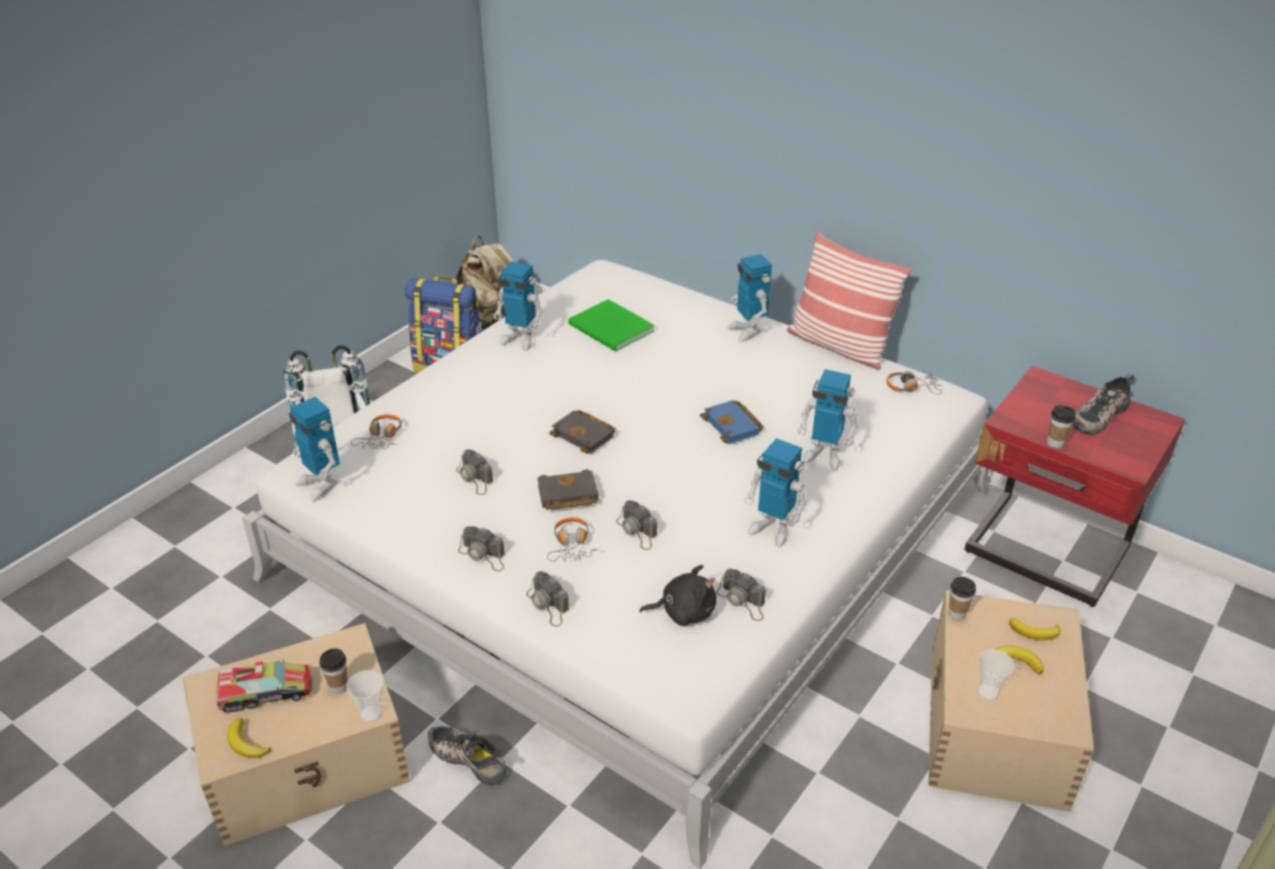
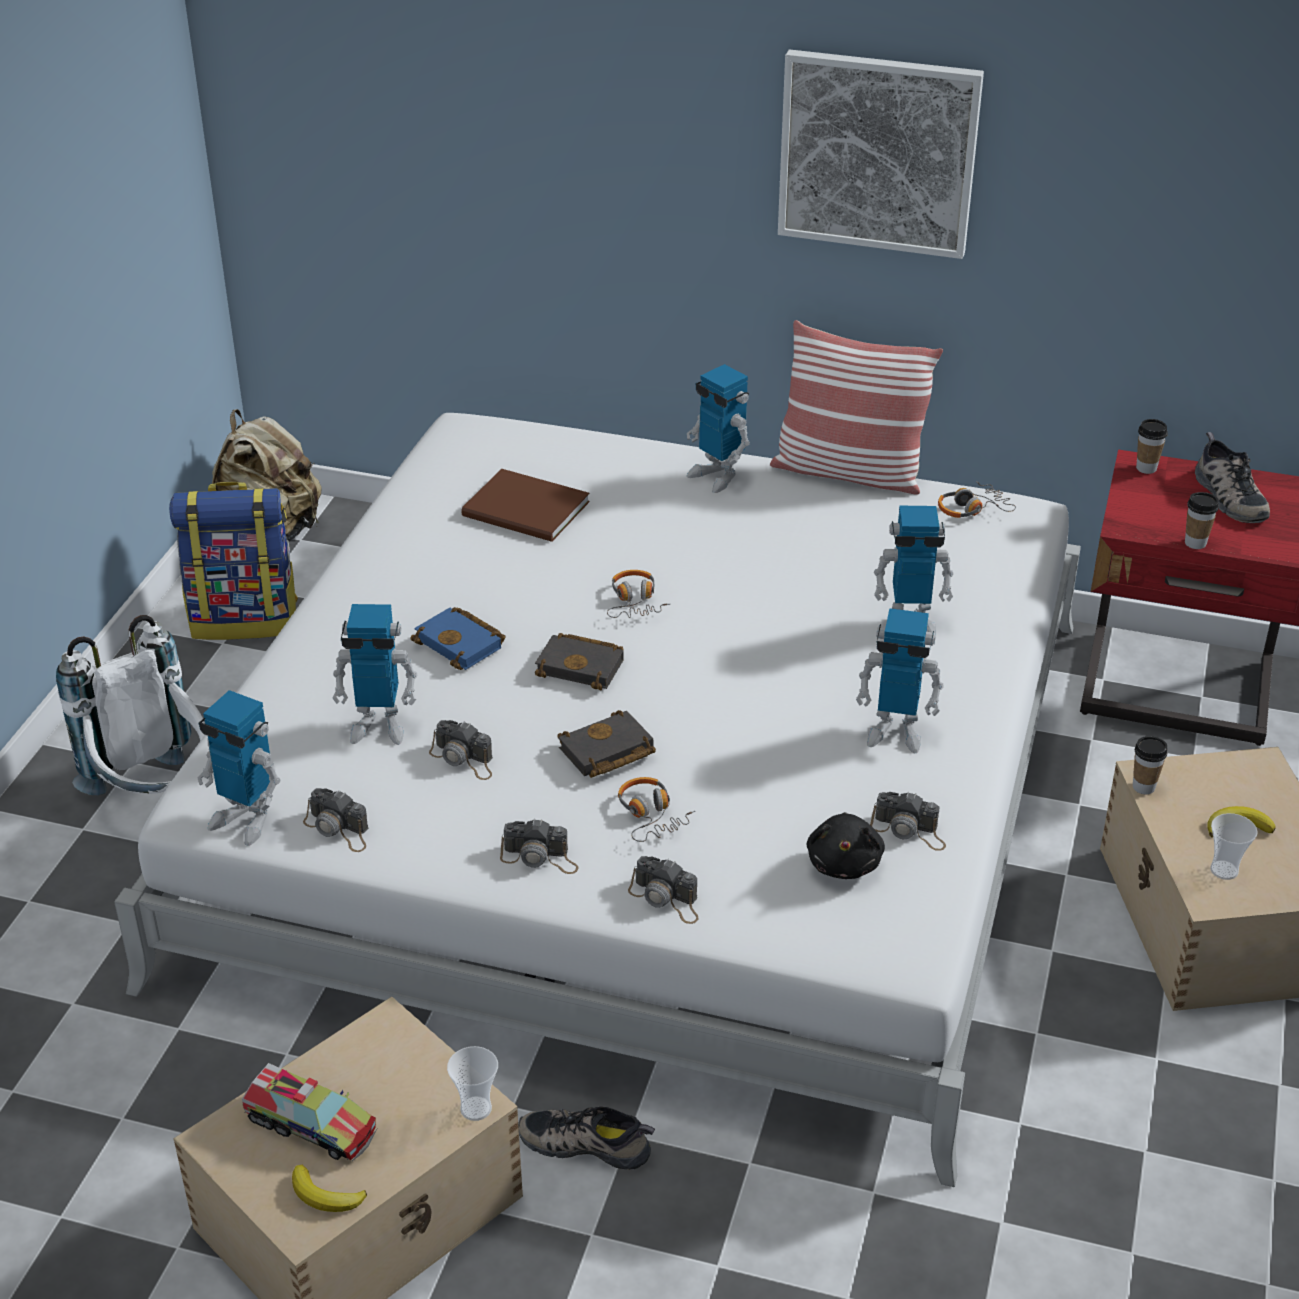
camera: 20 degrees left, 0 degrees up
(266, 693) = (311, 1125): toy truck -> toy truck turned 60 degrees clockwise
(339, 687) = (409, 1088): cup -> cup (1146, 468)
(381, 437) = (290, 734): headphones -> headphones (634, 602)
(520, 339) = (405, 552): toy robot -> toy robot (379, 726)
(611, 329) = (527, 511): green book -> brown book
(637, 531) = (726, 776): camera -> camera (338, 829)
(684, 611) = (844, 862): black plush toy -> black plush toy turned 120 degrees clockwise
(734, 426) = (773, 610): blue book -> blue book (462, 644)
(883, 118) = (878, 153): none -> picture
(1035, 632) = (1242, 785): banana -> none
(1099, 414) = (1227, 496): shoe -> shoe turned 45 degrees counterclockwise

